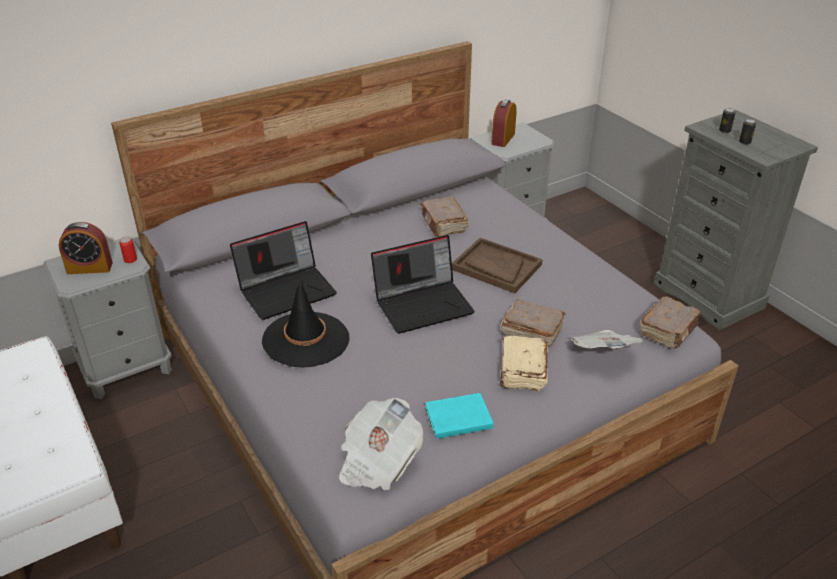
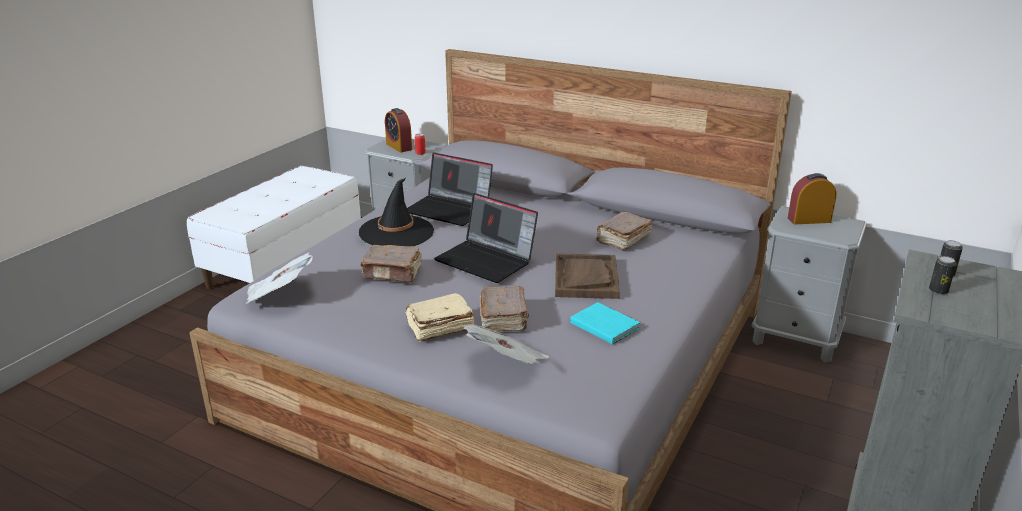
camera: 60 degrees right, 10 degrees down
(456, 417) = (349, 310): turquoise book -> turquoise book (604, 324)
(668, 331) = (590, 395): brown book -> brown book (393, 273)

